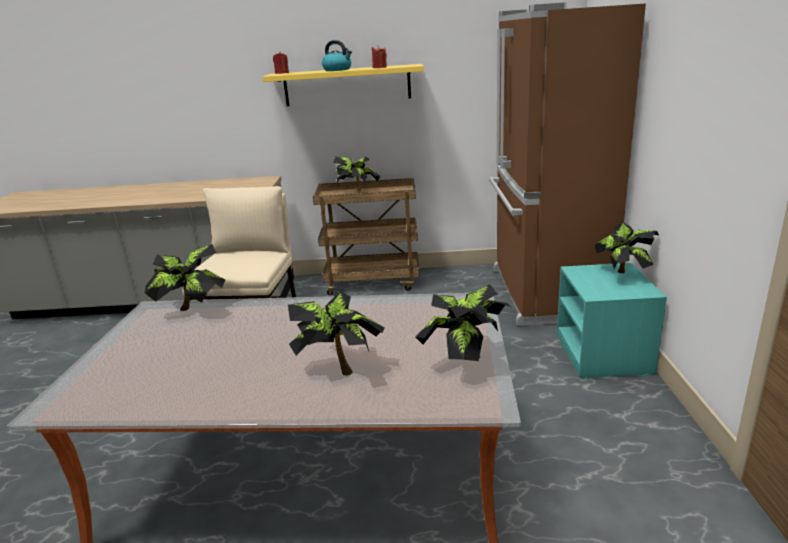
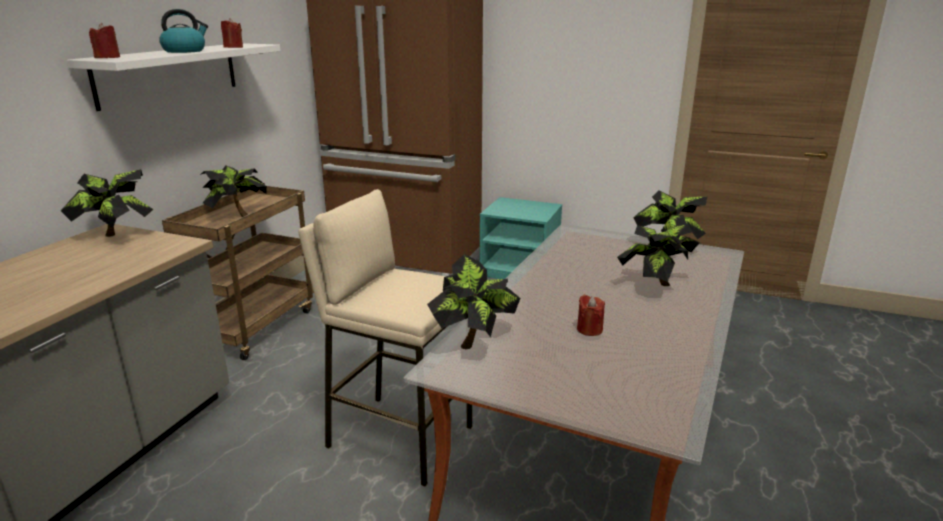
camera: 70 degrees left, 0 degrees up
(221, 348) = (589, 329): none -> red candle
(347, 85) = (169, 74): yellow shelf -> white shelf
(622, 275) = (517, 203): potted plant -> potted plant (116, 237)

